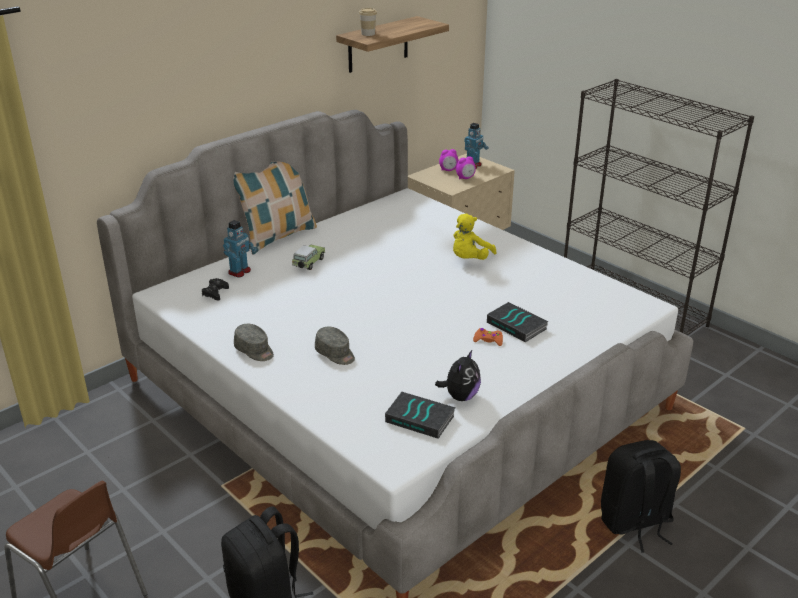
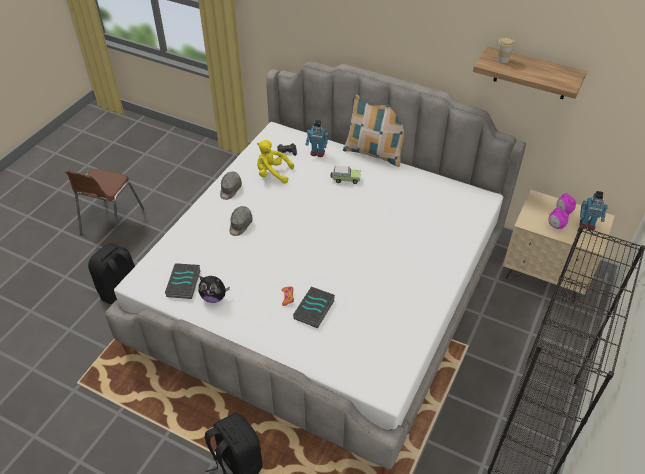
camera: 70 degrees right, 15 degrees up
(469, 259) = (400, 261): yellow plush toy -> yellow plush toy (272, 174)

